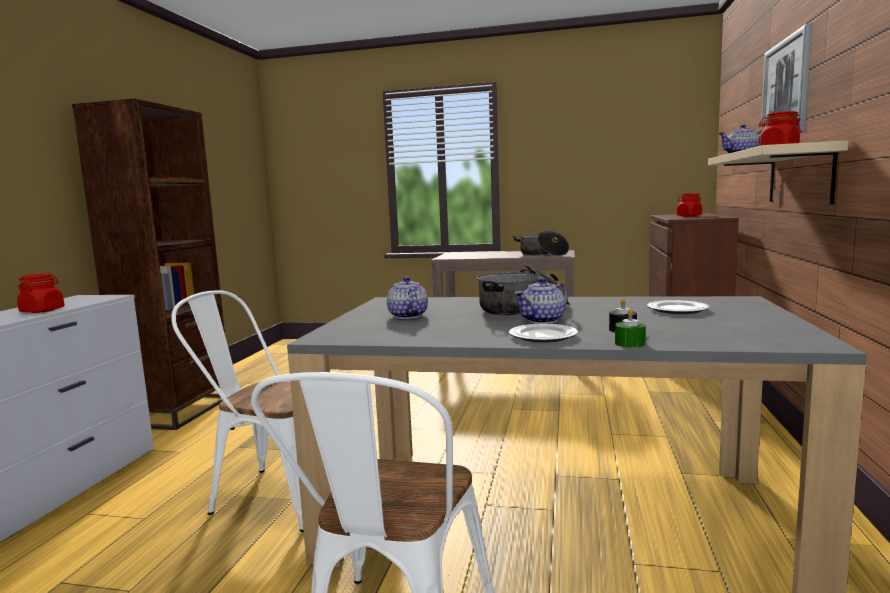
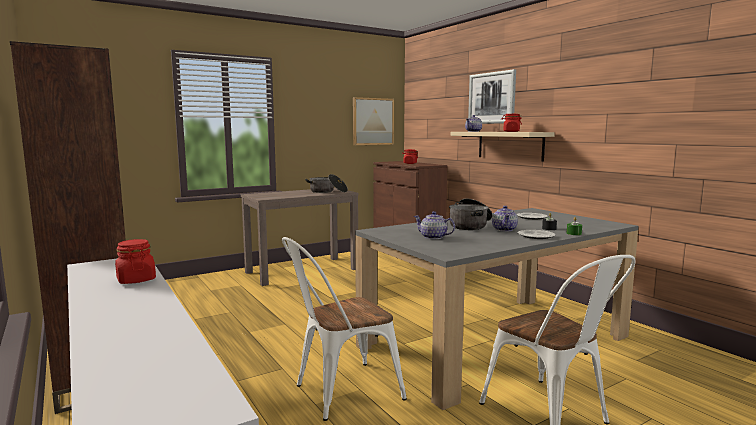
camera: 45 degrees left, 0 degrees up
(654, 153) = (373, 121): none -> picture

